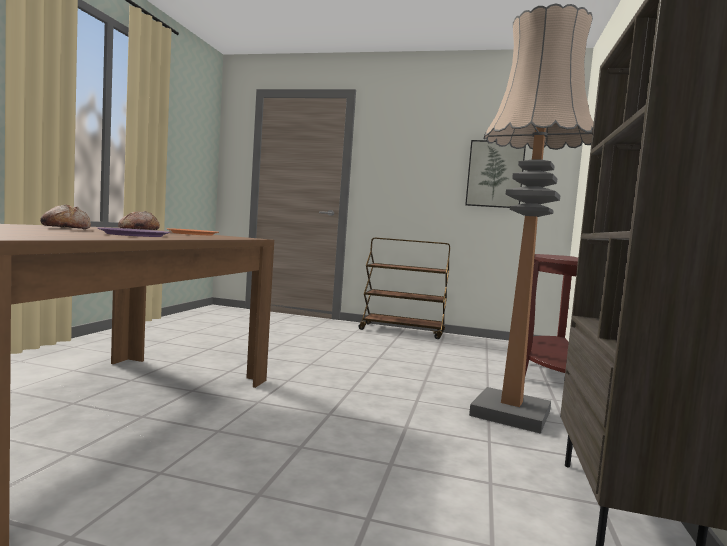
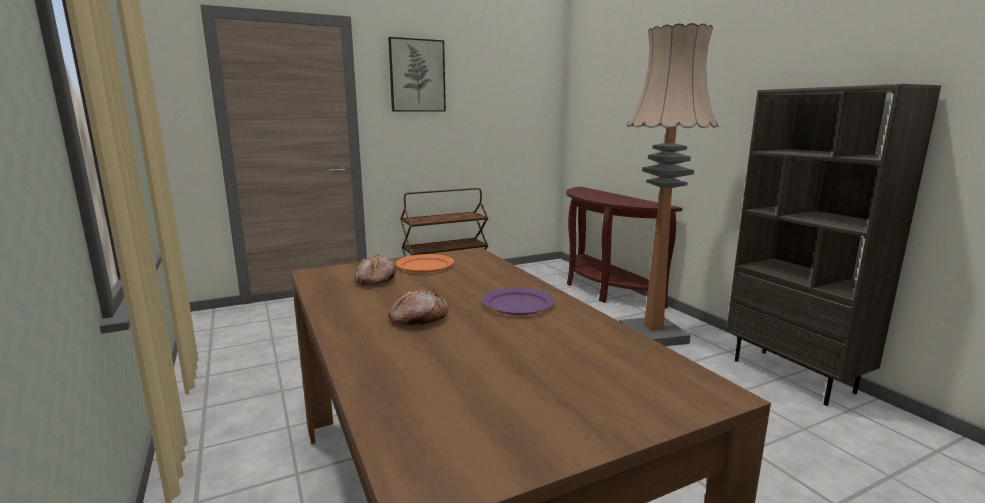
camera: 40 degrees left, 10 degrees up
(495, 174) = (503, 114): picture -> picture (417, 76)

